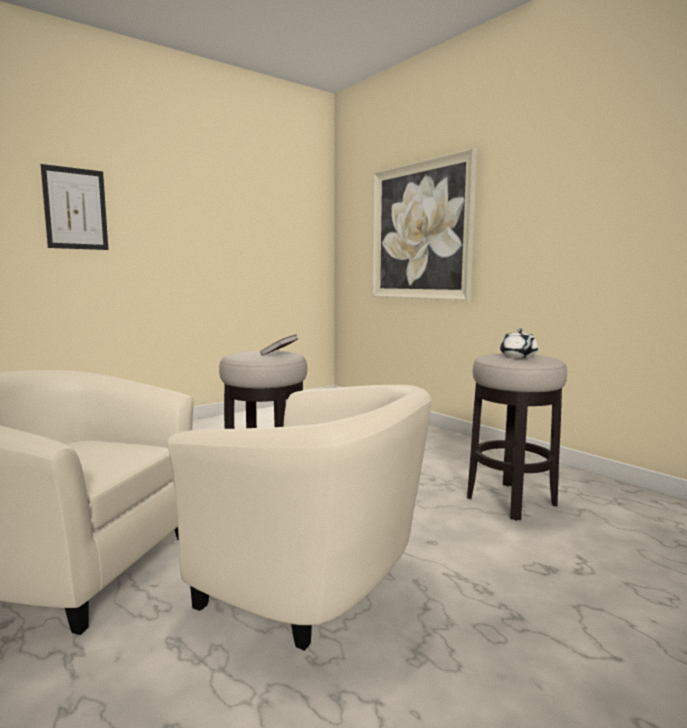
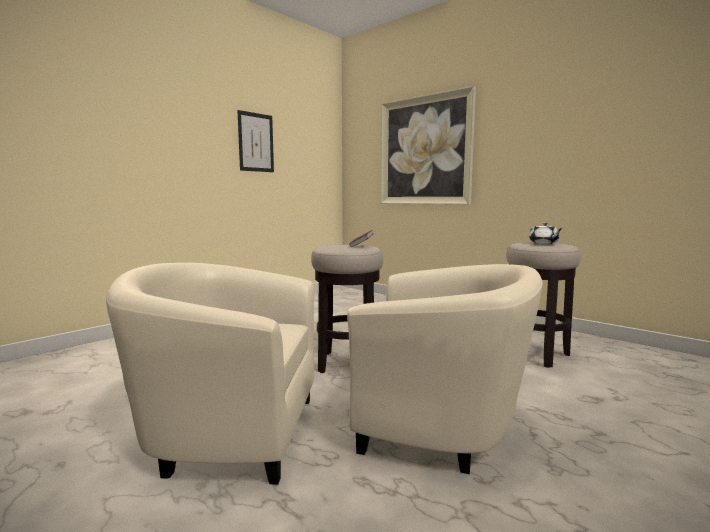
camera: 10 degrees left, 0 degrees up
(75, 209) = (142, 124): picture -> picture (256, 142)

